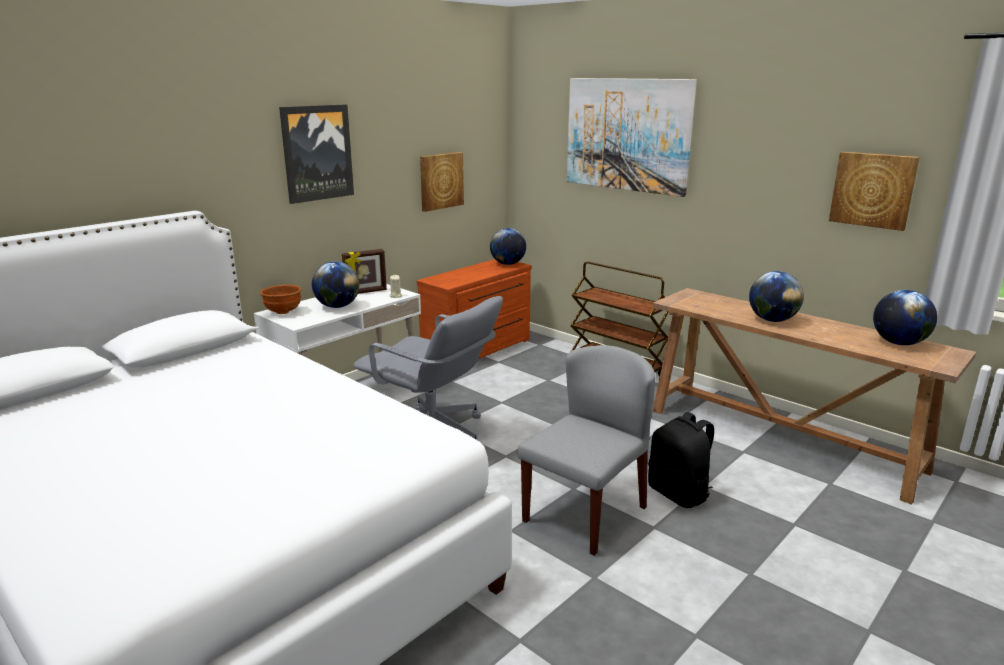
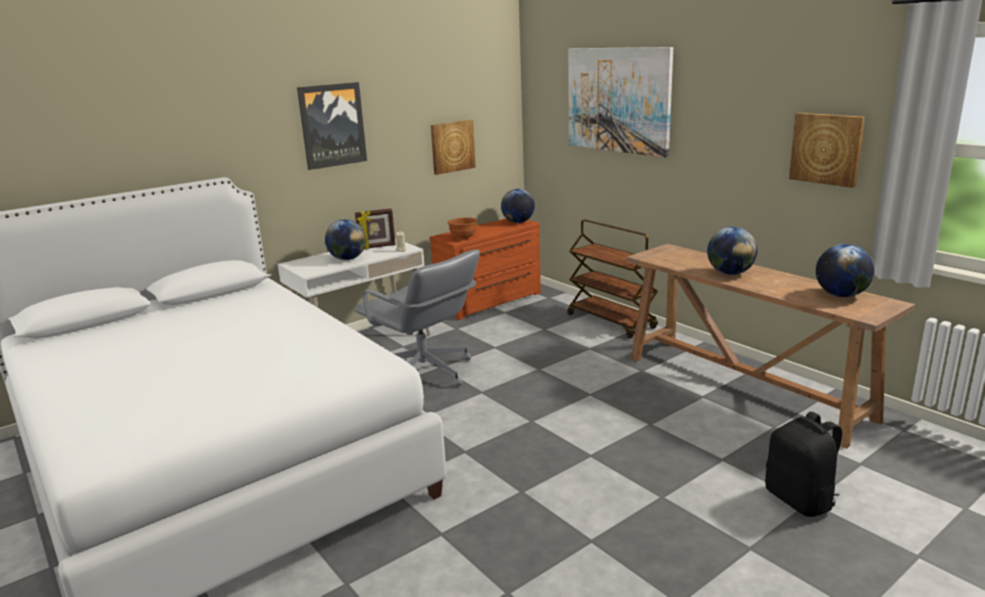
camera: 10 degrees right, 0 degrees up
(283, 312) = (301, 263): brown bowl -> brown bowl (463, 238)
(585, 513) = (534, 441): grey chair -> none
(679, 494) = (625, 429): black backpack -> black backpack (800, 500)

